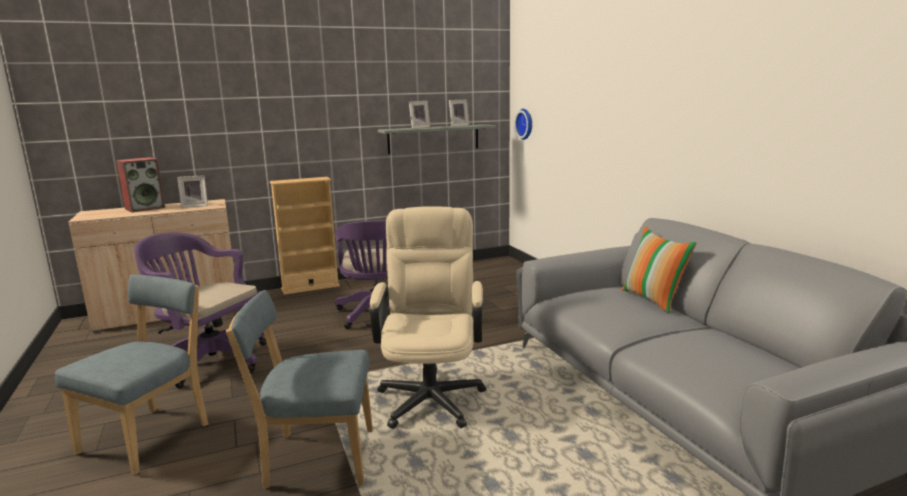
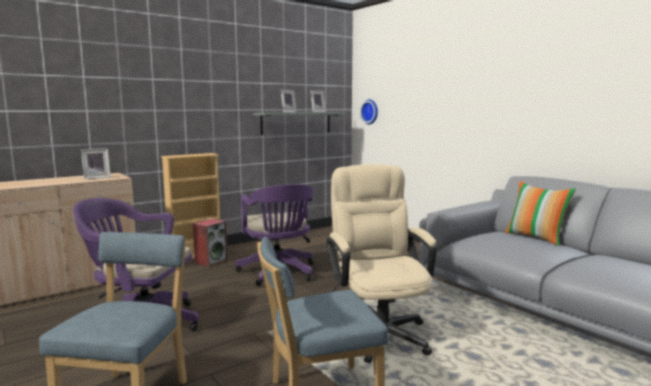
camera: 15 degrees left, 5 degrees down
(145, 208) = (44, 180): speaker -> speaker (211, 261)

